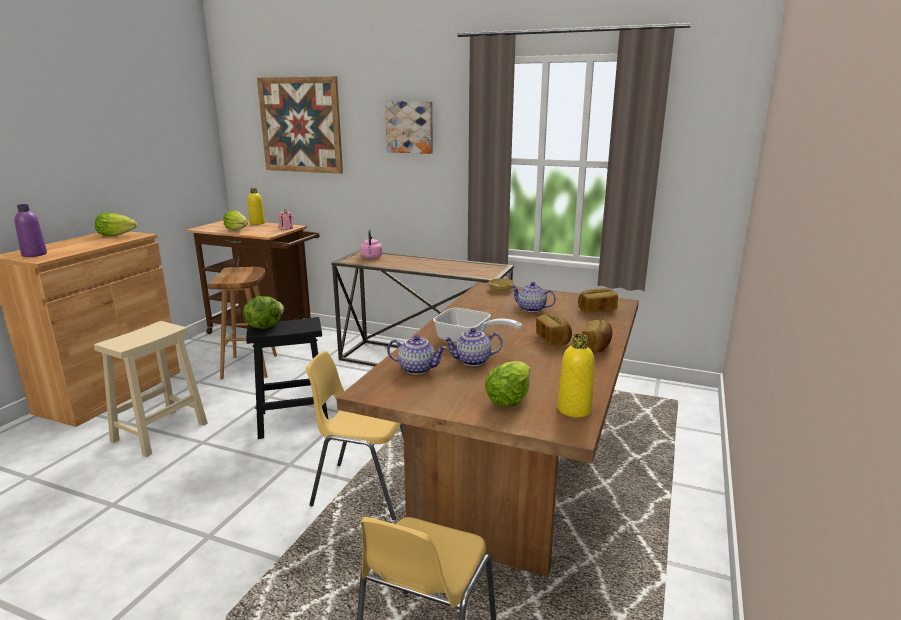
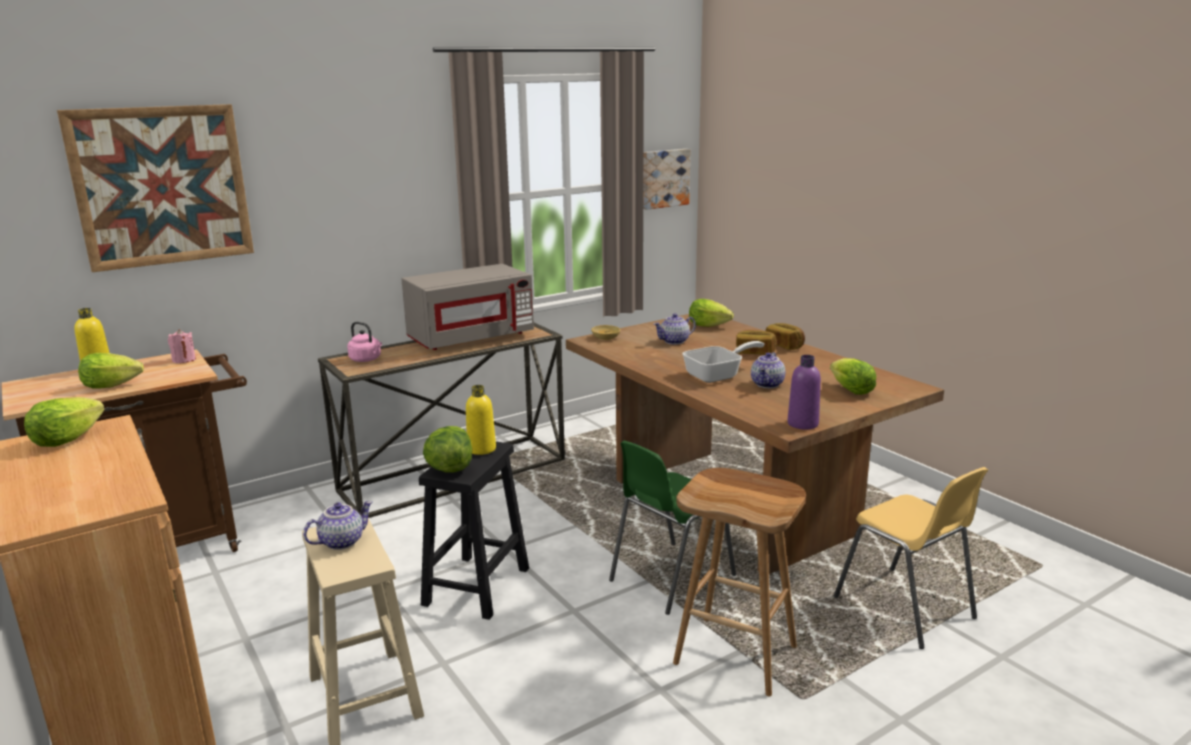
camera: 55 degrees left, 0 degrees up
(34, 254) = (83, 504): purple bottle -> purple bottle (802, 424)
(250, 367) = (270, 587): brown stool -> brown stool (737, 655)
(364, 489) = (670, 578): yellow chair -> green chair
(410, 127) = (360, 170): picture -> picture (664, 178)
(417, 369) = (761, 404): teapot -> teapot (341, 541)
(446, 264) = (471, 338): none -> grey microwave
(574, 409) = (885, 379): yellow bottle -> yellow bottle (481, 449)
(597, 310) = (708, 326): bread -> lettuce

